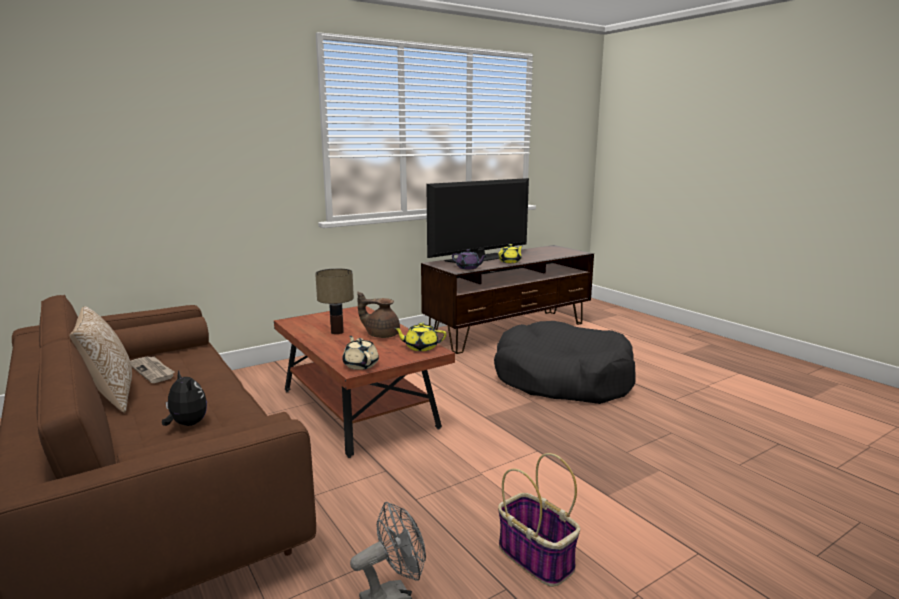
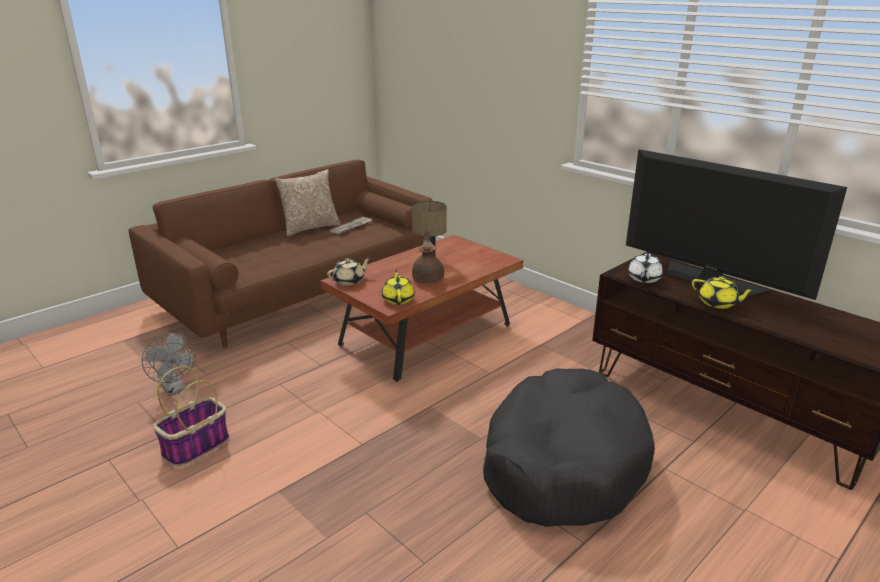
camera: 80 degrees right, 10 degrees up
(187, 424) = (269, 254): plush toy -> none
(468, 268) = (643, 278): purple teapot -> white teapot

